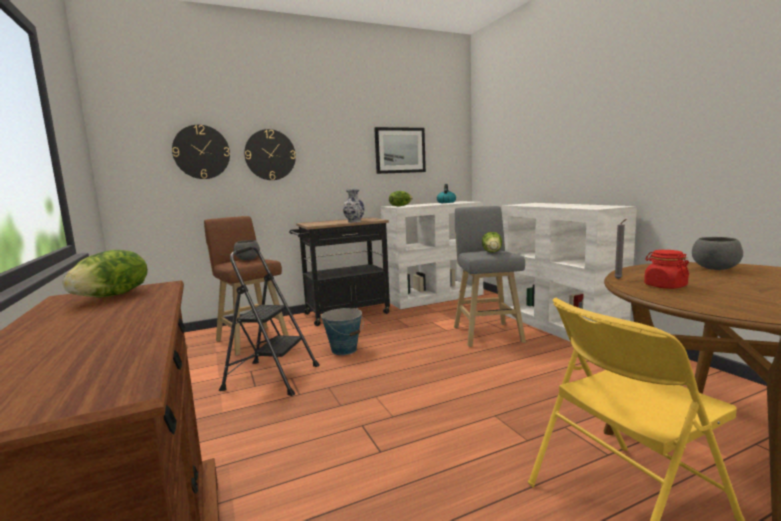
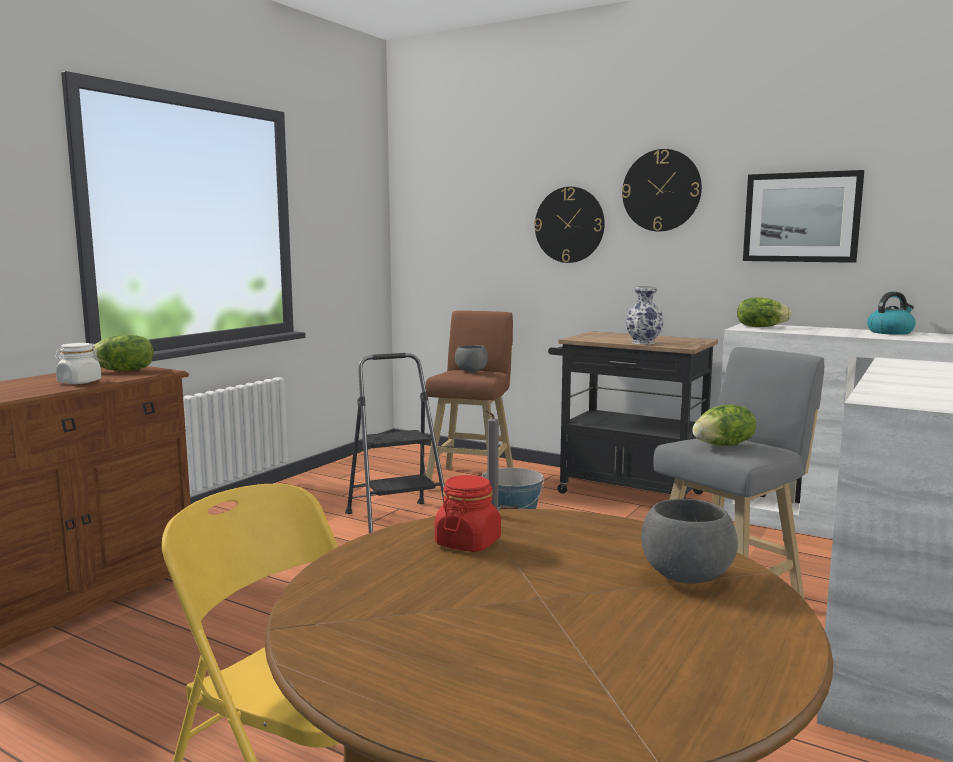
camera: 55 degrees right, 0 degrees up
(131, 310) = (79, 382): none -> white jar
(201, 152) = (488, 220): wall clock -> wall clock (661, 190)

